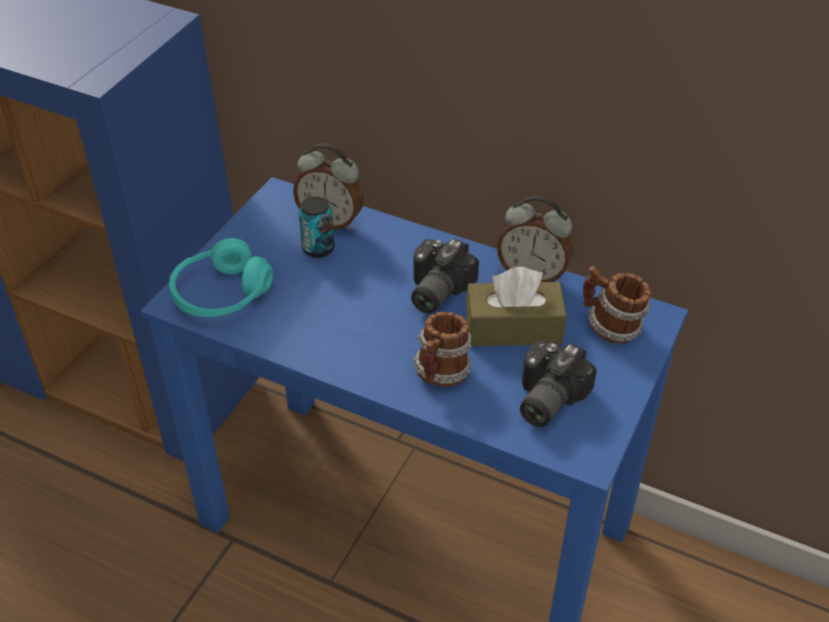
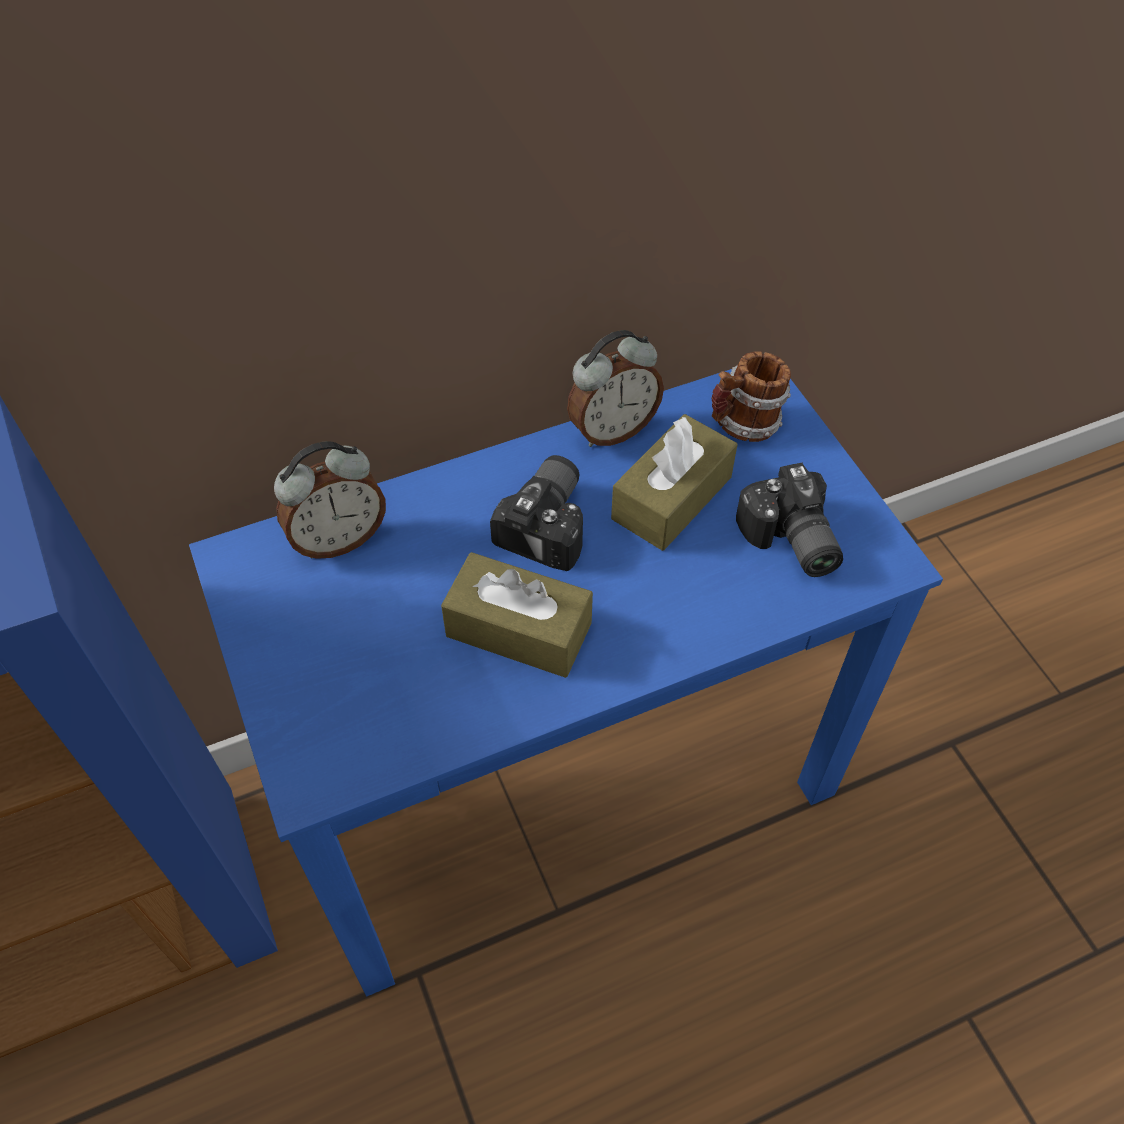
camera: 50 degrees left, 10 degrees up
(221, 294) = (345, 728): turquoise headphones -> none
(318, 249) = (371, 582): can -> none
(348, 320) = (519, 630): none -> brown tissue box
(434, 290) = (551, 524): camera -> camera turned 135 degrees counterclockwise
(441, 375) = (681, 603): mug -> none

